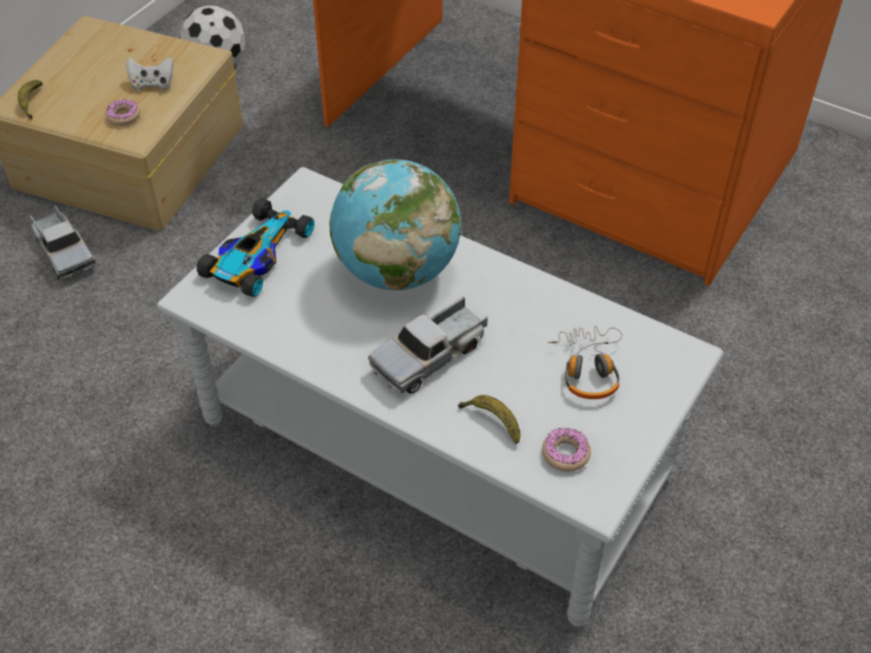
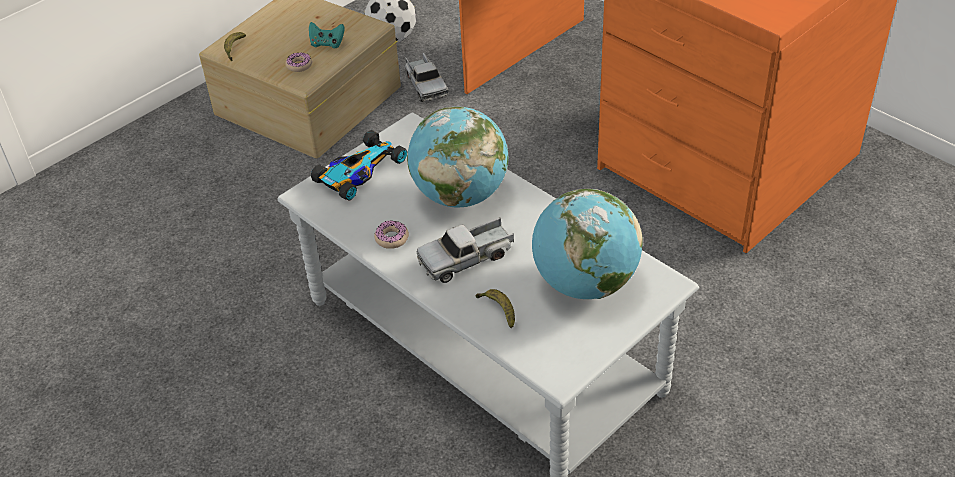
camera: 15 degrees right, 5 degrees down
(64, 251) = (241, 165): toy truck -> toy truck (425, 85)
(152, 84) = (327, 44): white game controller -> turquoise game controller
(565, 454) = (547, 341): donut -> donut (391, 238)
(588, 369) = (585, 283): headphones -> globe

